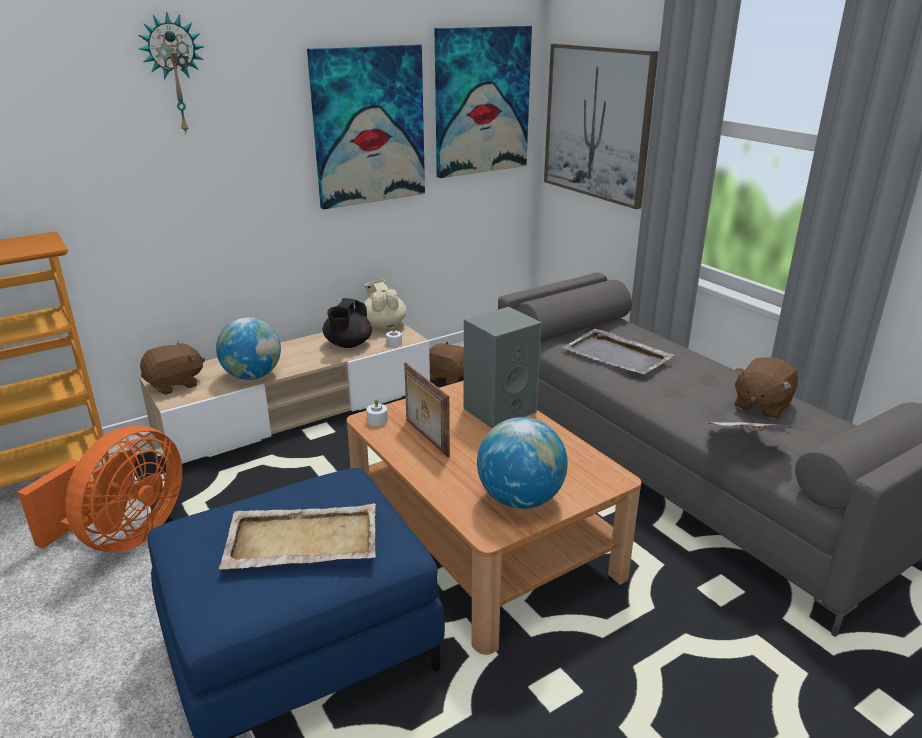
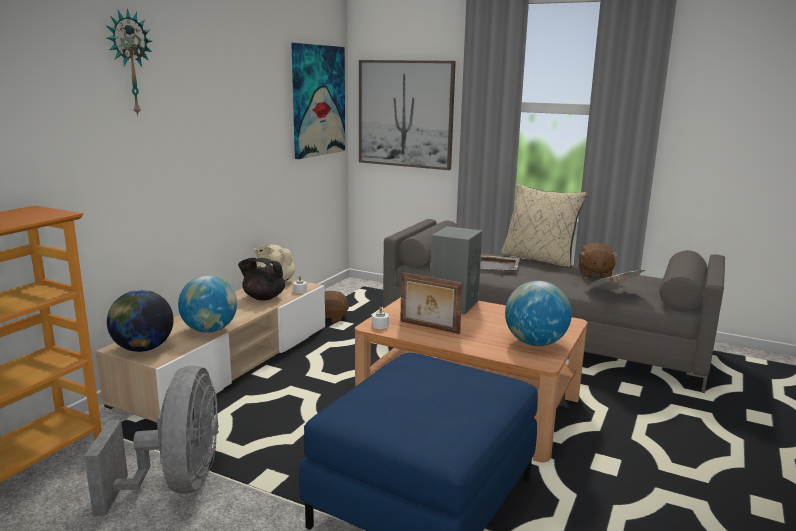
camera: 30 degrees left, 10 degrees down
(124, 537) = (177, 484): orange fan -> grey fan
(175, 384) = (143, 349): brown plush toy -> globe
(301, 540) = (442, 392): beige tray -> none
(348, 344) = (263, 297): black teapot -> black teapot turned 120 degrees clockwise
(369, 126) = (255, 116): picture -> none
(713, 360) = (539, 259): none -> beige pillow

